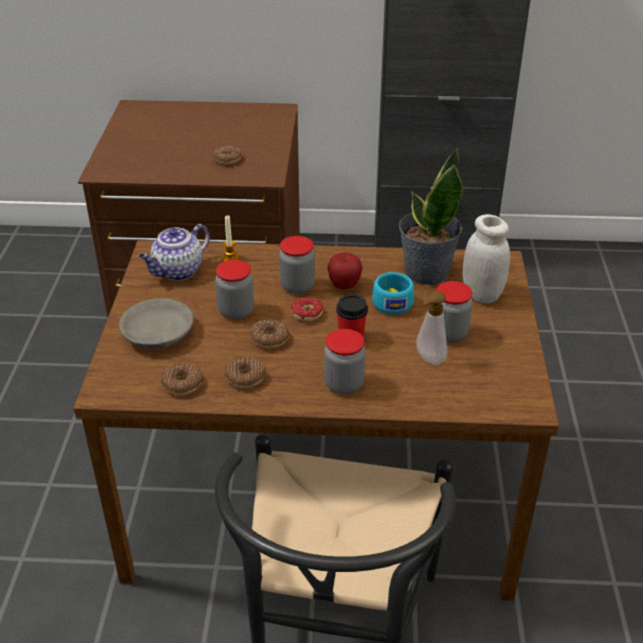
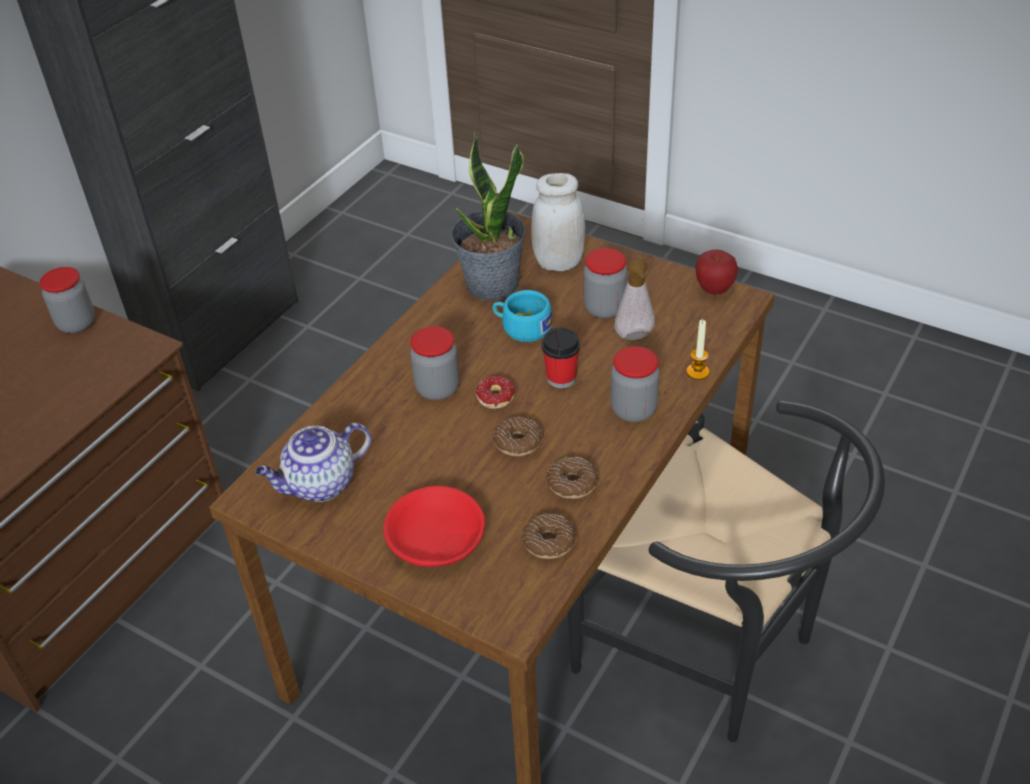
camera: 60 degrees left, 5 degrees up
(157, 334) = (436, 540): grey bowl -> red bowl
(177, 271) = (320, 485): teapot -> teapot turned 75 degrees clockwise
(227, 160) = (61, 372): donut -> none
(230, 258) = (333, 428): candle -> candle (697, 372)
(236, 311) = (445, 455): jar -> jar (76, 323)
(344, 286) = (467, 352): apple -> apple (714, 289)

